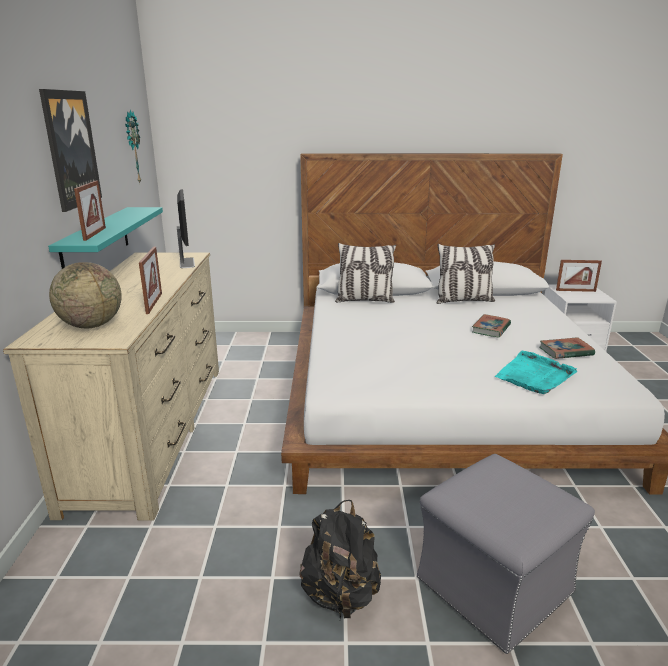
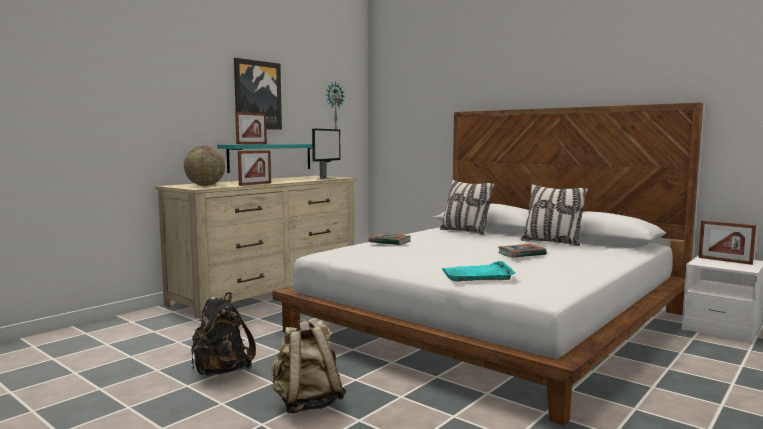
camera: 40 degrees right, 15 degrees down
(493, 586) = (307, 403): grey ottoman -> beige backpack
(566, 351) = (551, 272): book -> book (389, 242)

